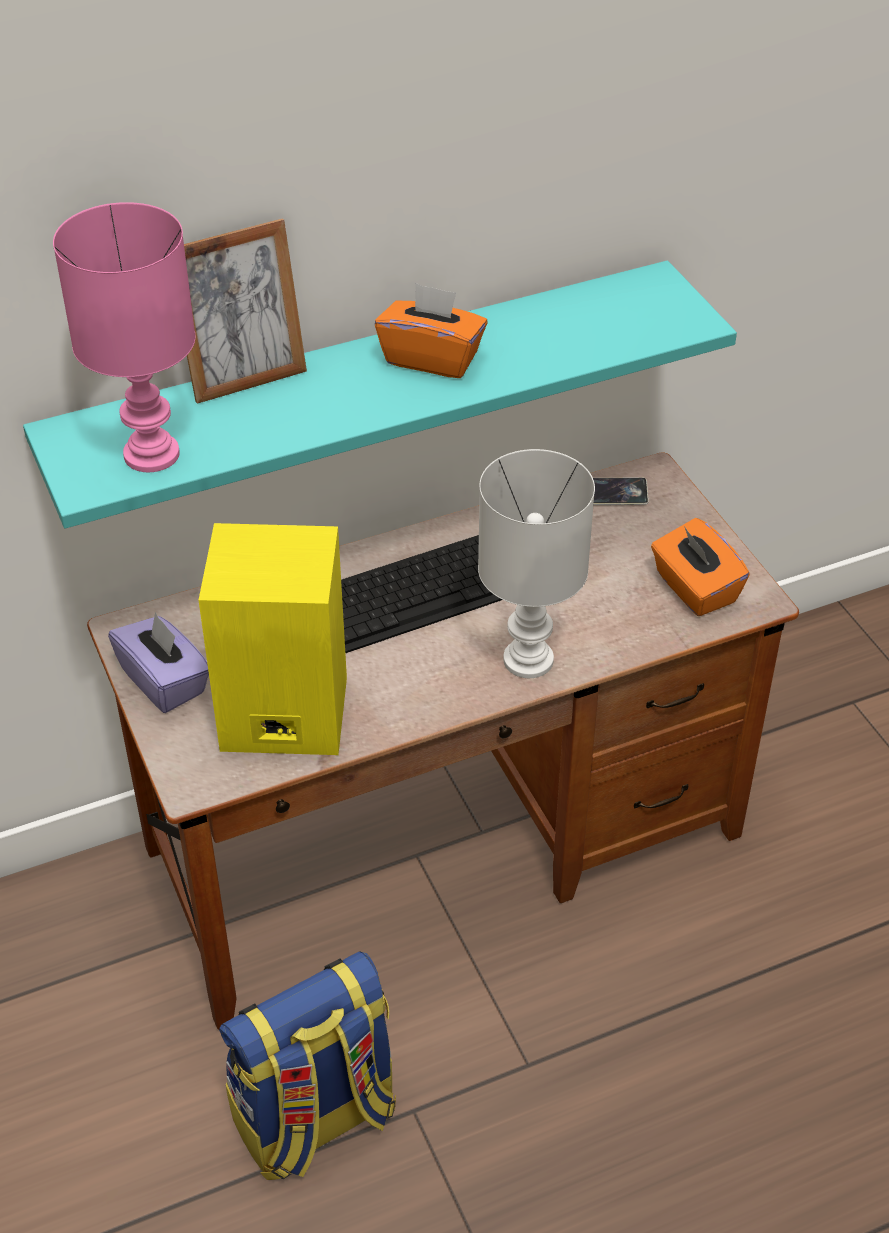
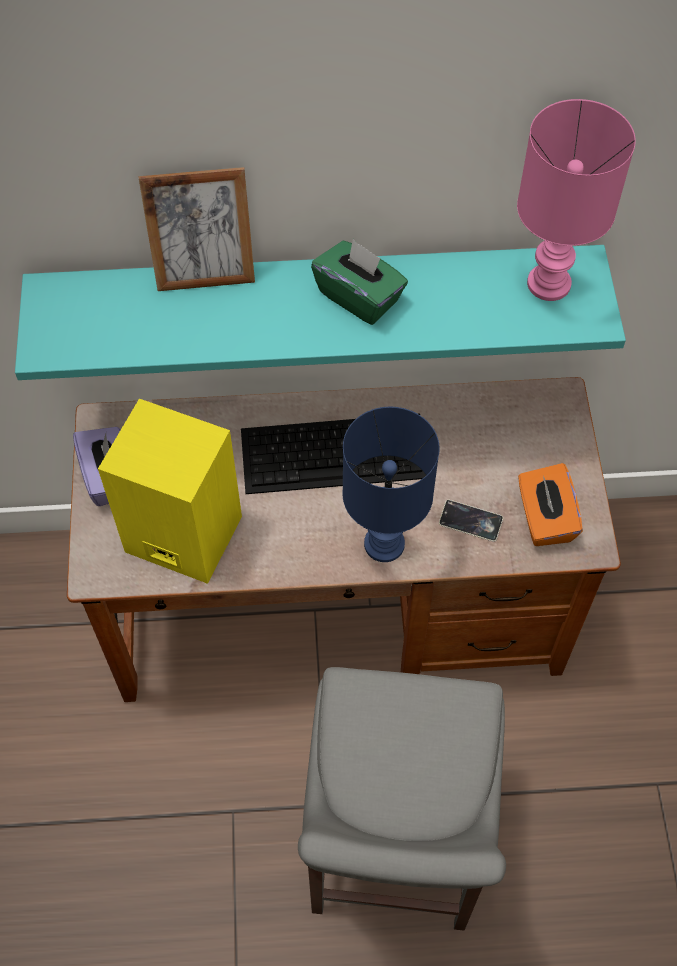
camera: 20 degrees right, 15 degrees up
(154, 455) = (105, 333): pink table lamp -> pink table lamp (550, 284)
(315, 1120) = (164, 794): backpack -> none
(432, 358) = (359, 297): orange tissue box -> green tissue box
(530, 659) = (386, 544): white table lamp -> blue table lamp
(613, 495) = (519, 408): phone -> phone (470, 522)
(632, 1090) = (392, 851): none -> grey chair

